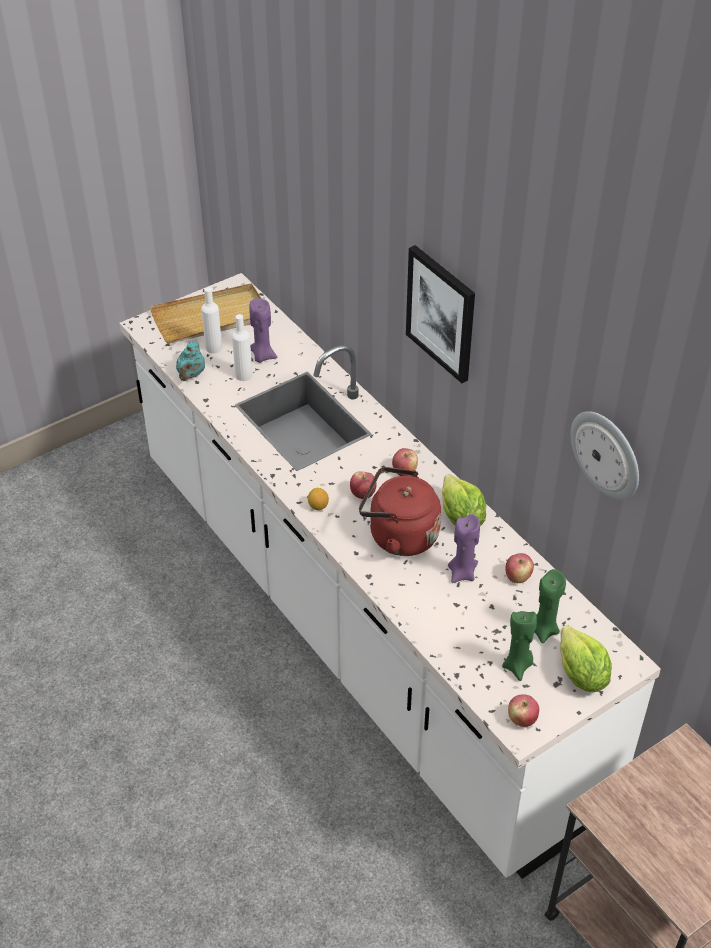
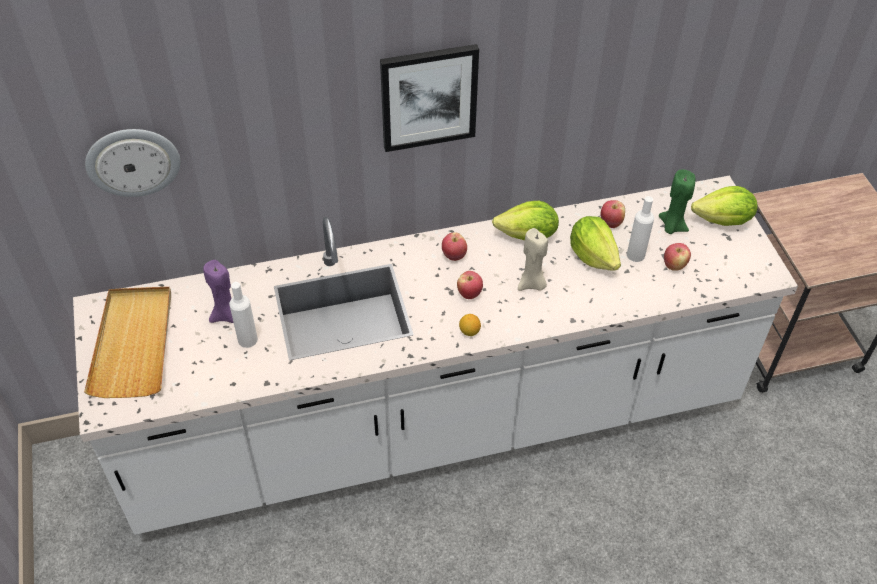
camera: 70 degrees left, 5 degrees up
(191, 374) = (218, 386): turquoise teapot -> none
(213, 348) = (186, 354): white bottle -> white bottle (635, 255)
(399, 535) = (532, 284): red kettle -> beige candle
(462, 573) = (593, 256): purple candle -> lettuce
(518, 666) = (704, 254): green candle -> none
(522, 719) = (759, 270): apple -> apple (674, 265)
(606, 454) = (656, 62): wall clock -> wall clock (133, 161)

